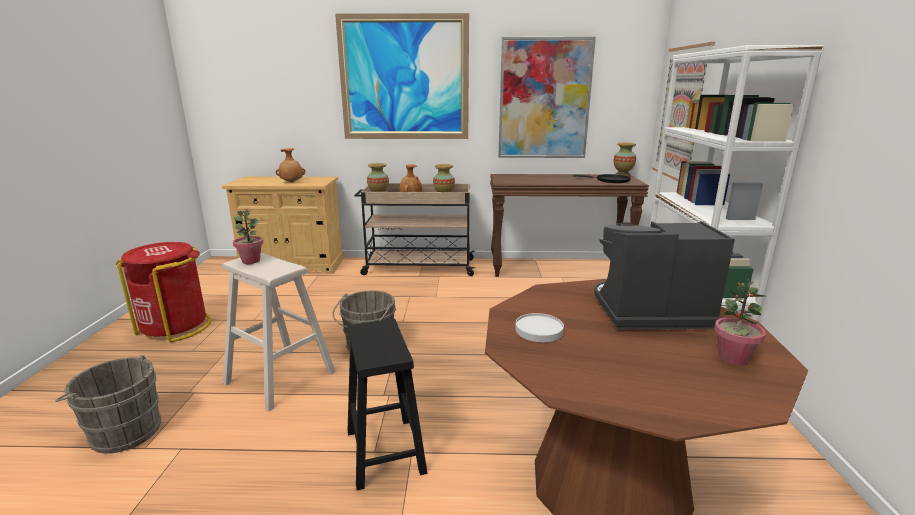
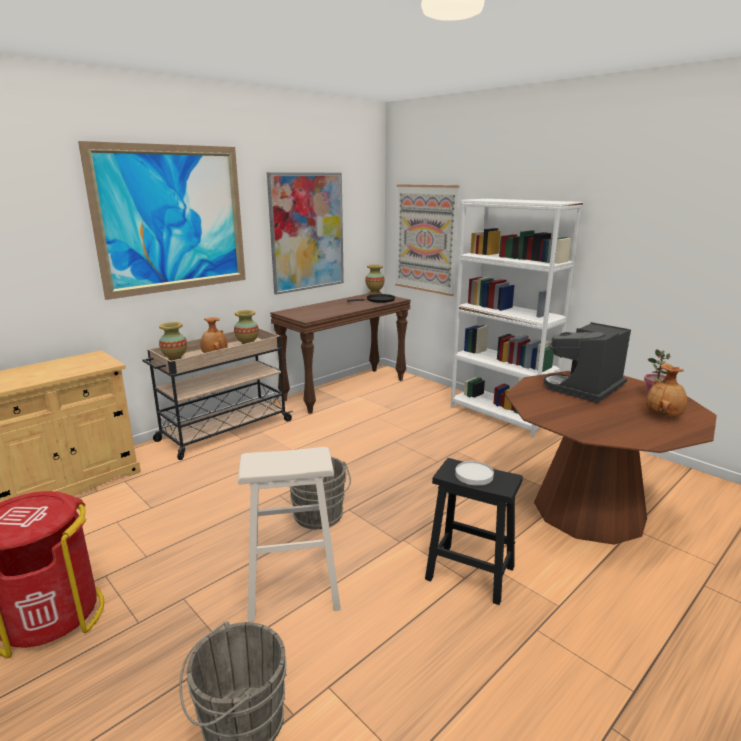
camera: 45 degrees left, 0 degrees up
(251, 261) = (263, 463): potted plant -> none
(291, 182) = (63, 371): brown vase -> brown vase (664, 416)
(539, 330) = (573, 419): white plate -> white plate (474, 475)

